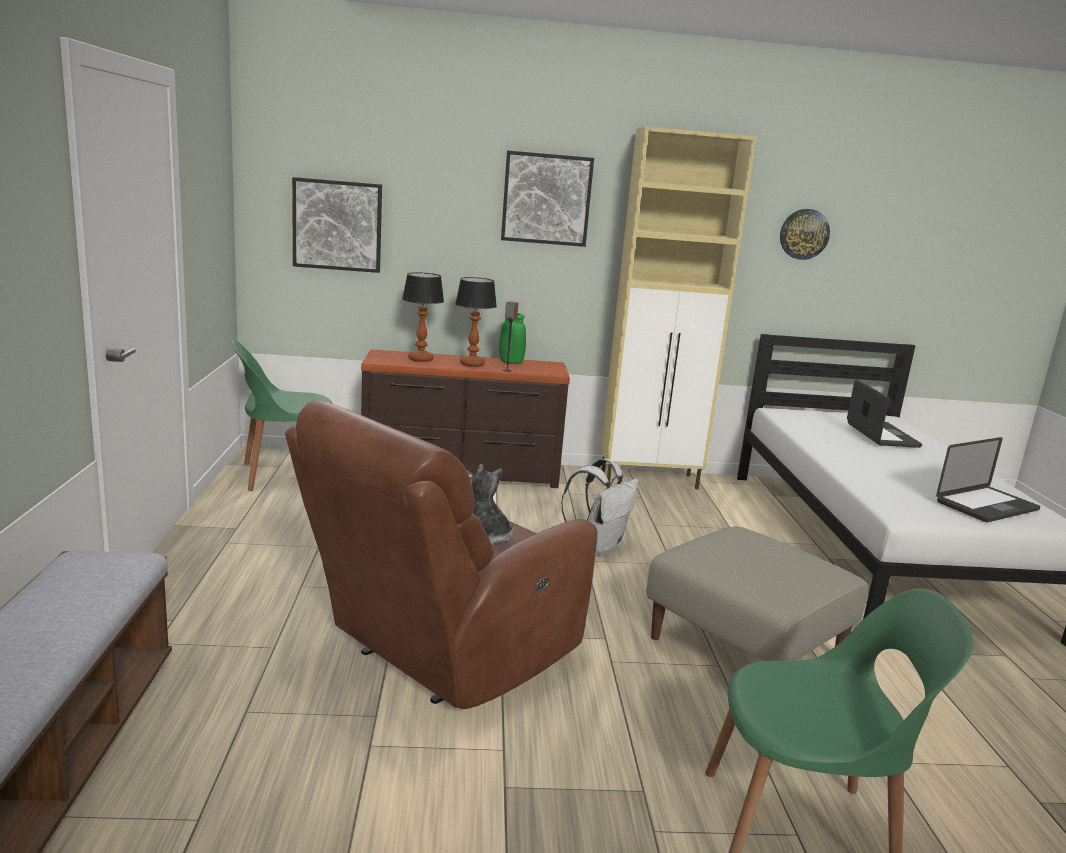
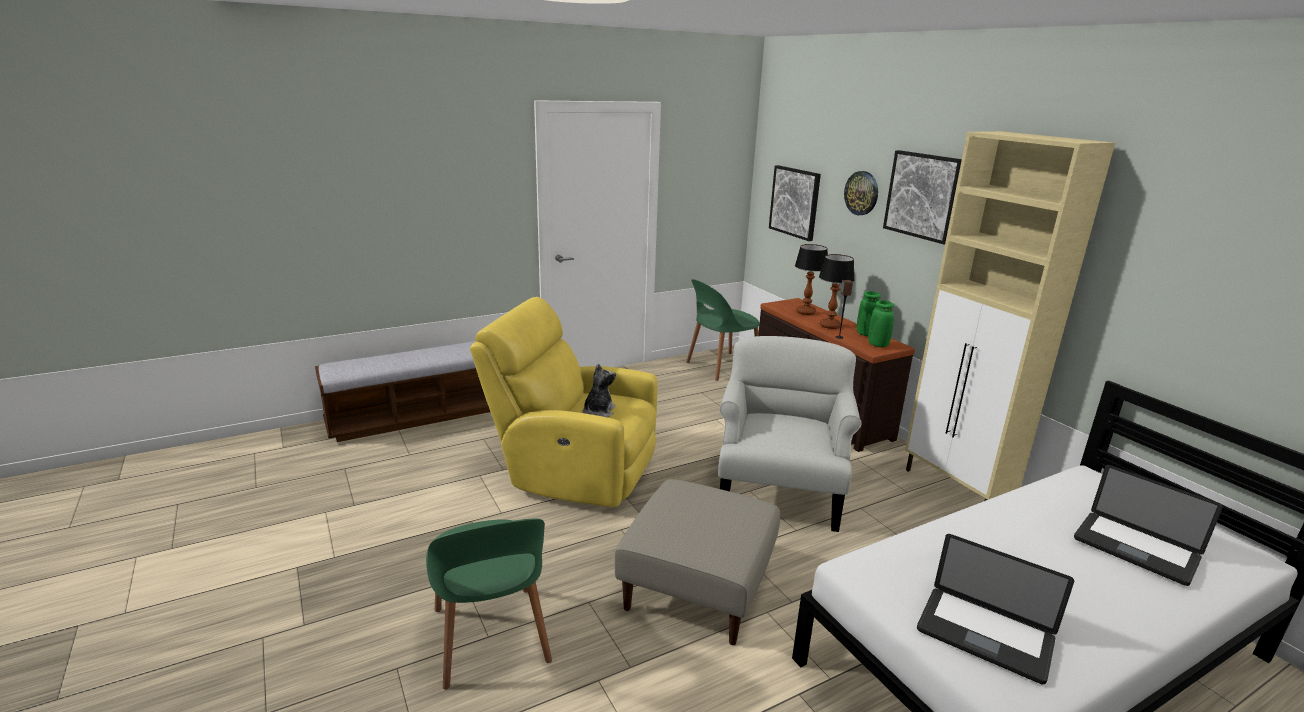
camera: 65 degrees right, 5 degrees up
(285, 474) = (721, 366): green chair -> green chair turned 75 degrees counterclockwise
(441, 654) = (574, 470): brown armchair -> yellow armchair
(542, 367) = (878, 345): none -> green vase
(598, 547) = (779, 491): white backpack -> white armchair
(804, 234) = (1195, 270): wall clock -> wall clock (861, 193)
(882, 435) = (1135, 549): laptop -> laptop turned 75 degrees clockwise

